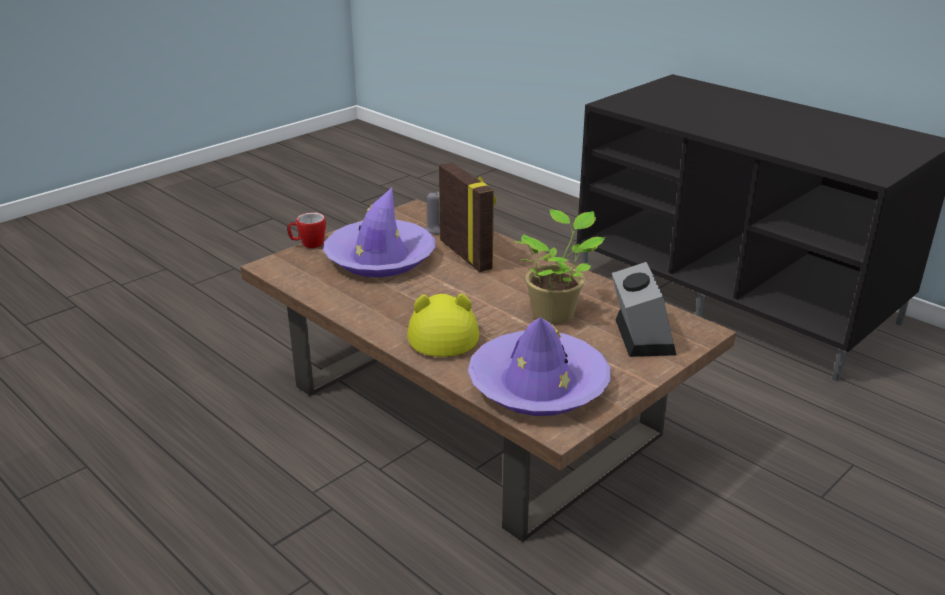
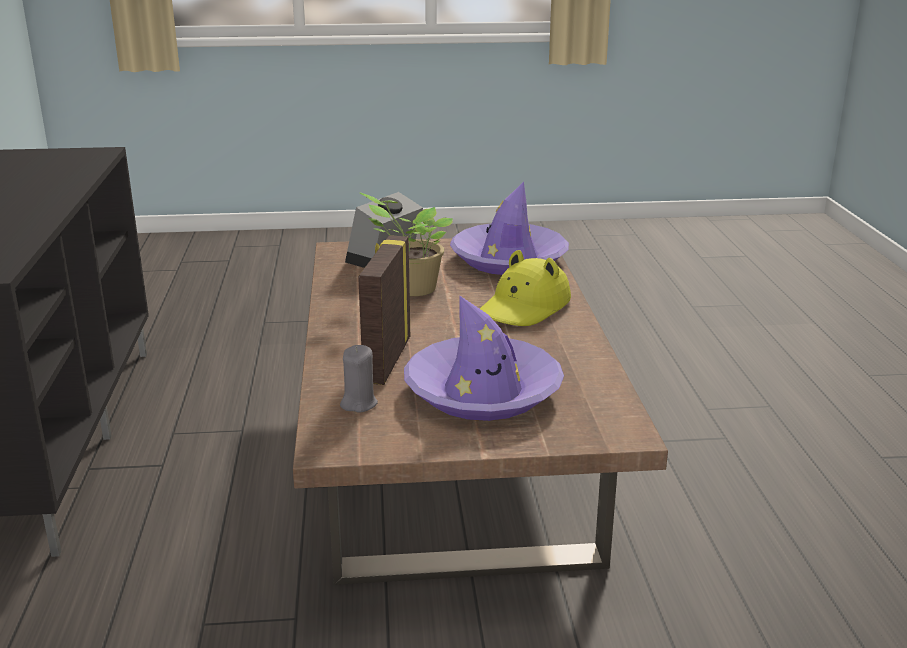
camera: 140 degrees left, 5 degrees down
(308, 244) = (547, 447): mug -> none

